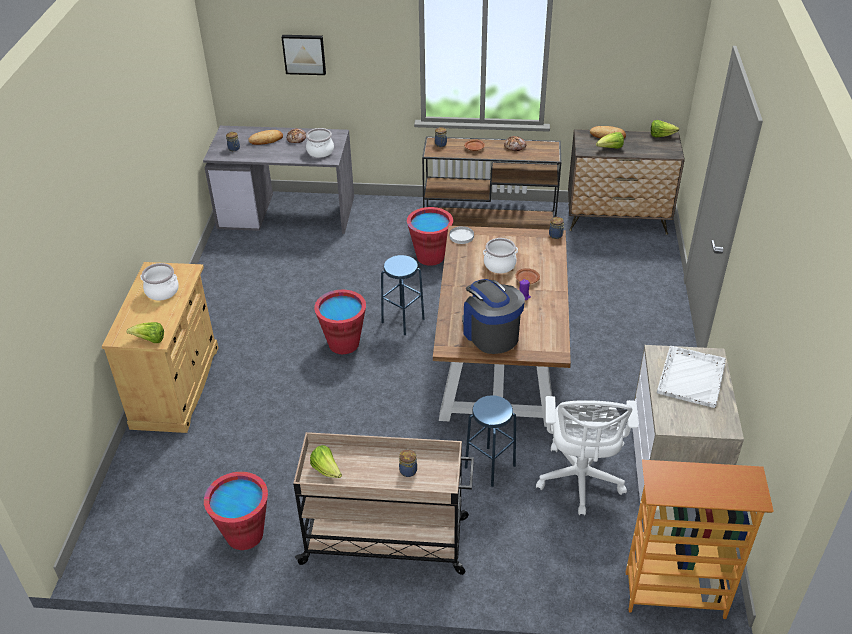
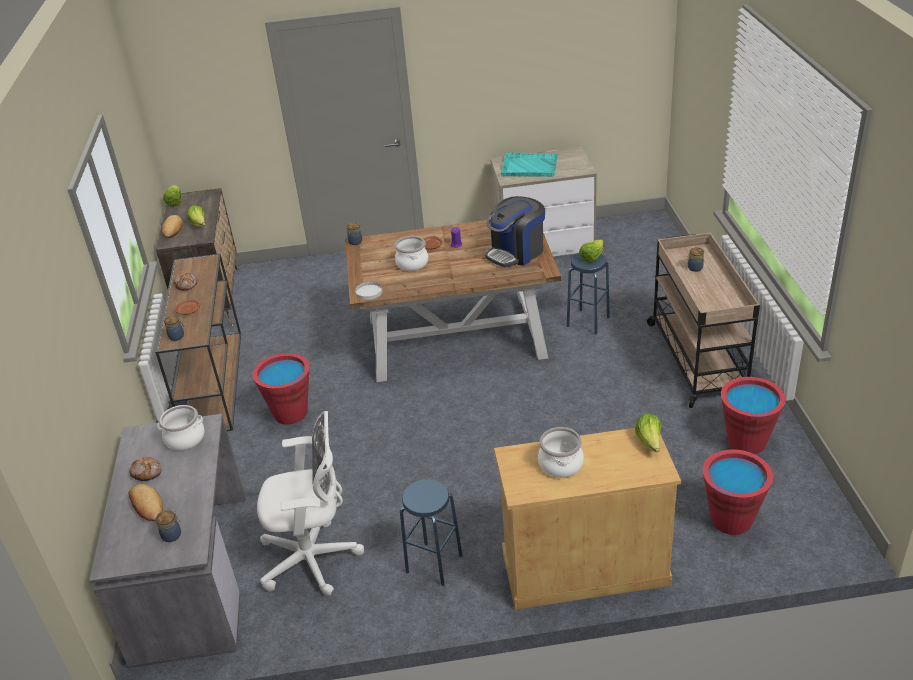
camera: 100 degrees left, 5 degrees down
(304, 54) = (68, 372): picture -> none
(326, 470) = (723, 305): lettuce -> lettuce (592, 257)
(343, 344) = (462, 445): red bucket -> red bucket (731, 520)
(402, 320) = (410, 410): blue stool -> blue stool (434, 564)
(580, 480) = (579, 278): white office chair -> white office chair (314, 559)
(674, 596) = (660, 233): bookcase -> none
(691, 377) = (528, 166): white tray -> turquoise tray

